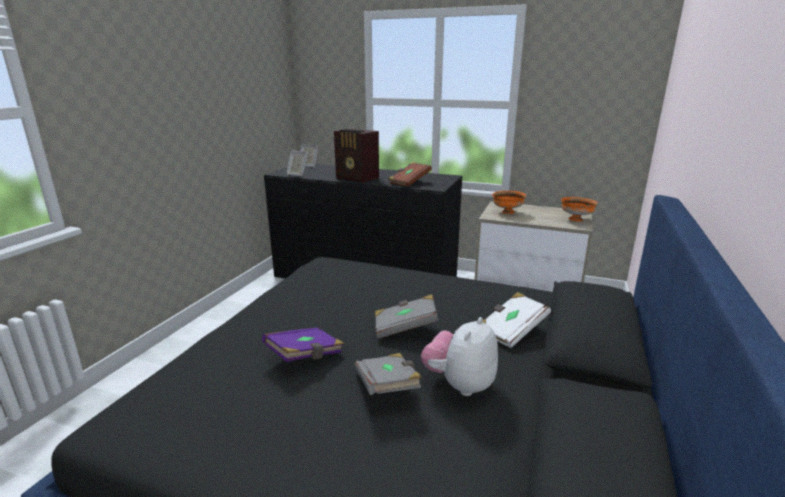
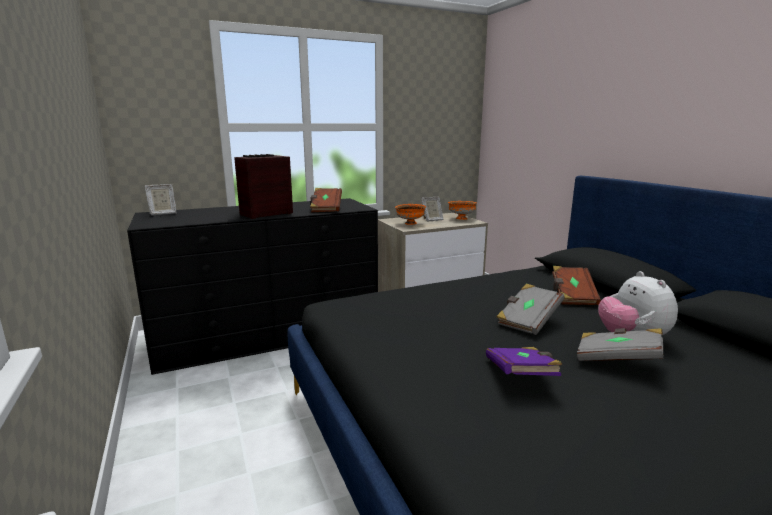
camera: 45 degrees left, 5 degrees down
(297, 175) = (178, 222): picture frame -> picture frame (432, 220)
(357, 178) = (265, 214): radio -> radio turned 150 degrees clockwise
(511, 330) = (572, 296): white book -> brown book

